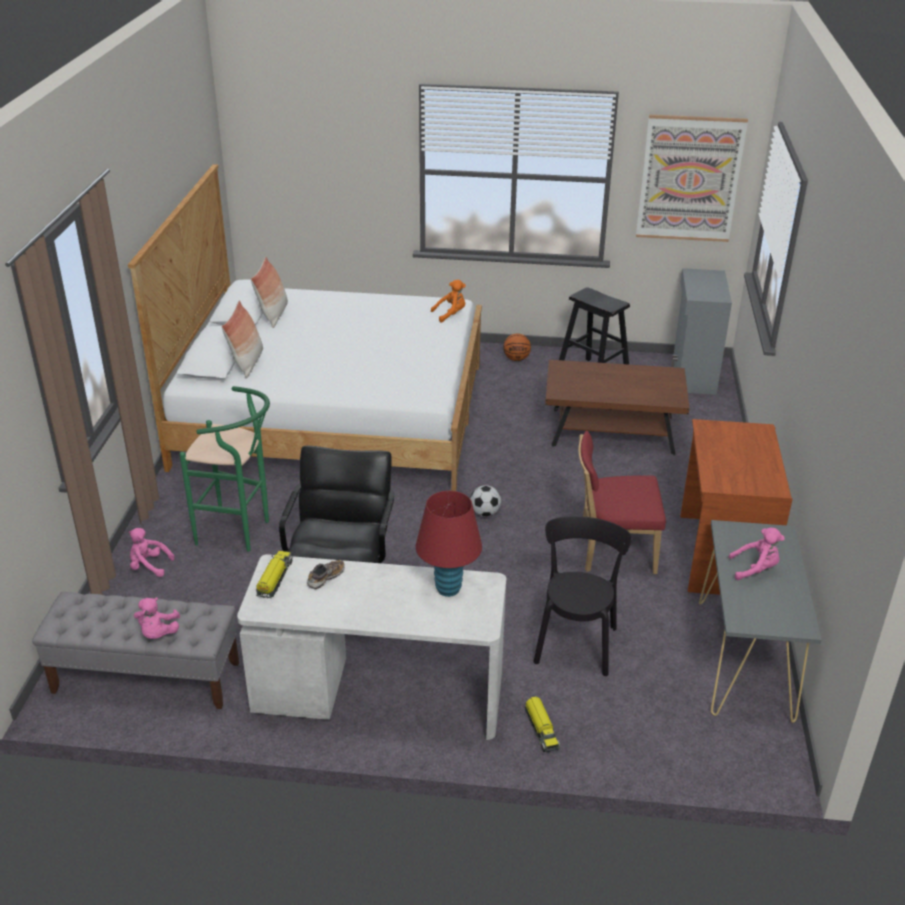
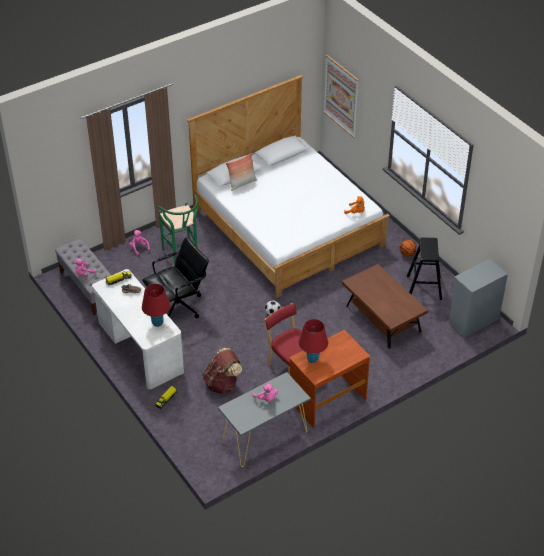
camera: 50 degrees right, 10 degrees up
(273, 315) = (287, 164): pillow -> none
(576, 641) = (222, 384): black chair -> brown backpack
(689, 179) = (499, 212): picture -> picture (341, 96)
(730, 473) = (312, 359): none -> red table lamp

